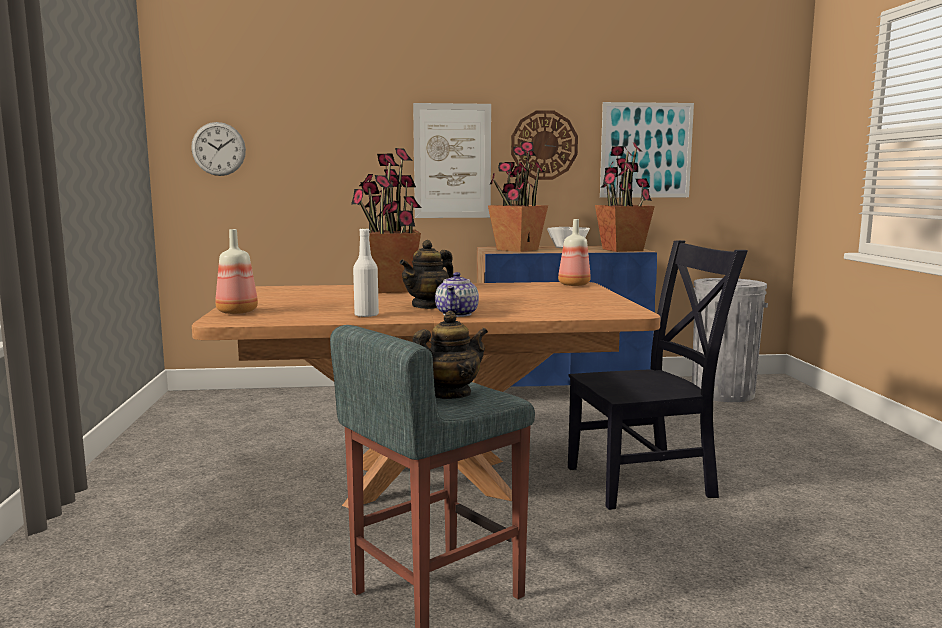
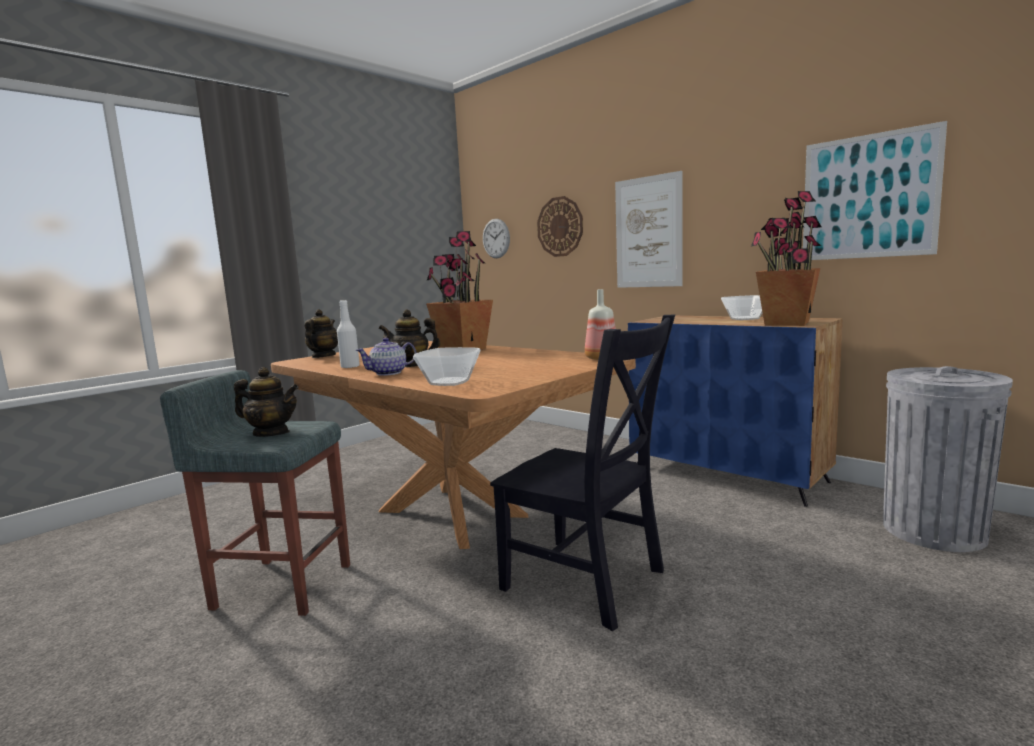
camera: 50 degrees right, 0 degrees up
(236, 312) = (323, 356): bottle -> teapot
(516, 249) = (679, 319): potted plant -> none
(544, 145) = (736, 206): wall clock -> wall clock (560, 226)
(568, 312) = (449, 382): none -> bowl

